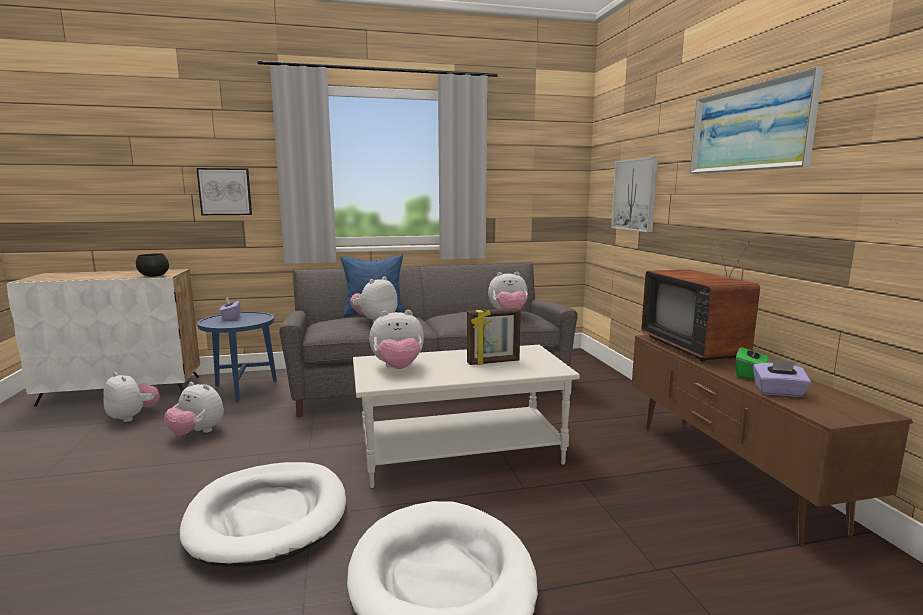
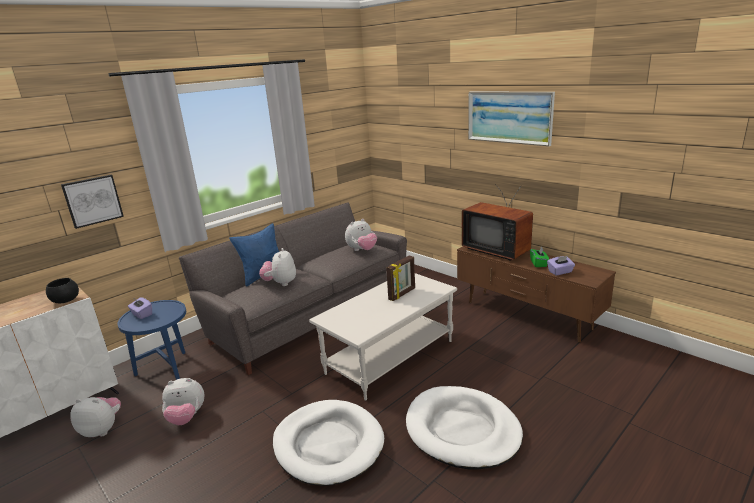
camera: 30 degrees left, 10 degrees up
(398, 368) = (354, 318): plush toy -> none
(635, 195) = (418, 146): picture -> none

